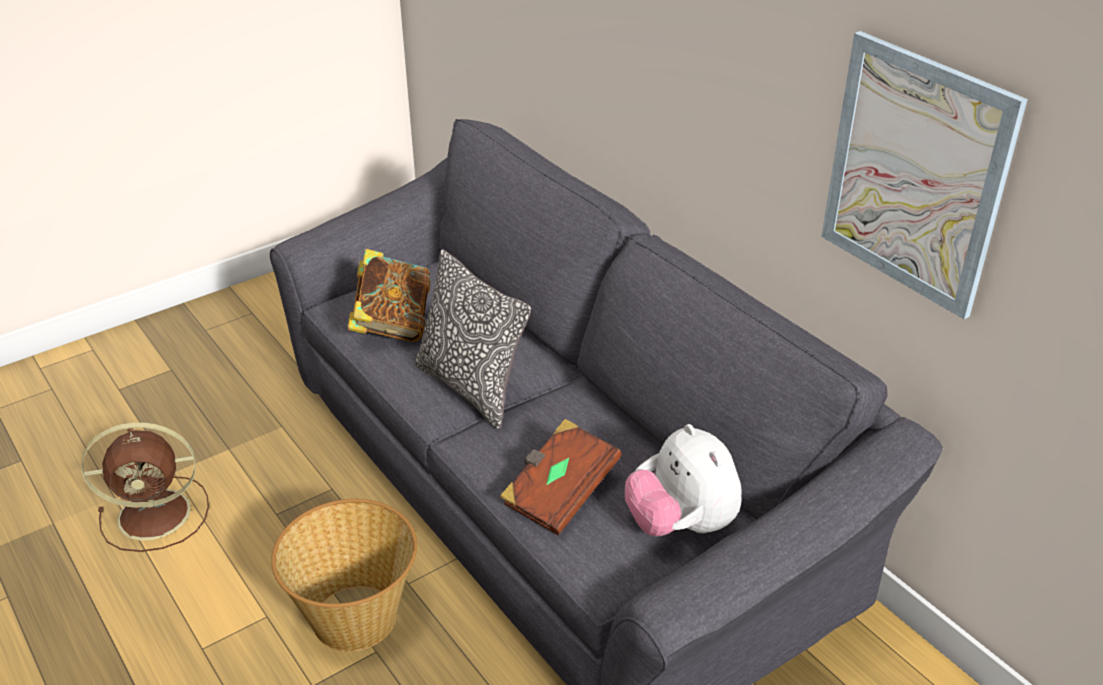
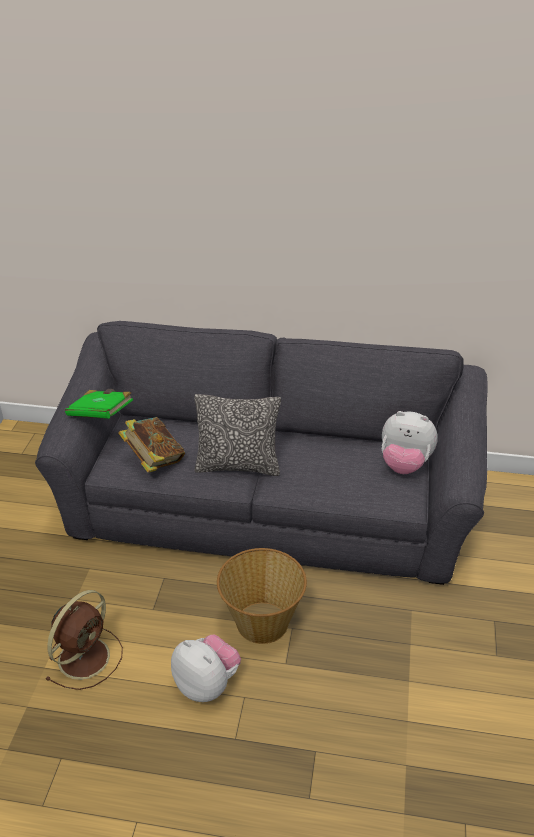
camera: 45 degrees left, 0 degrees up
(210, 638) = (207, 684): none -> plush toy
(377, 233) = (101, 414): none -> green book
(559, 492) = (343, 484): brown book -> none
(915, 174) = (445, 248): picture -> none

